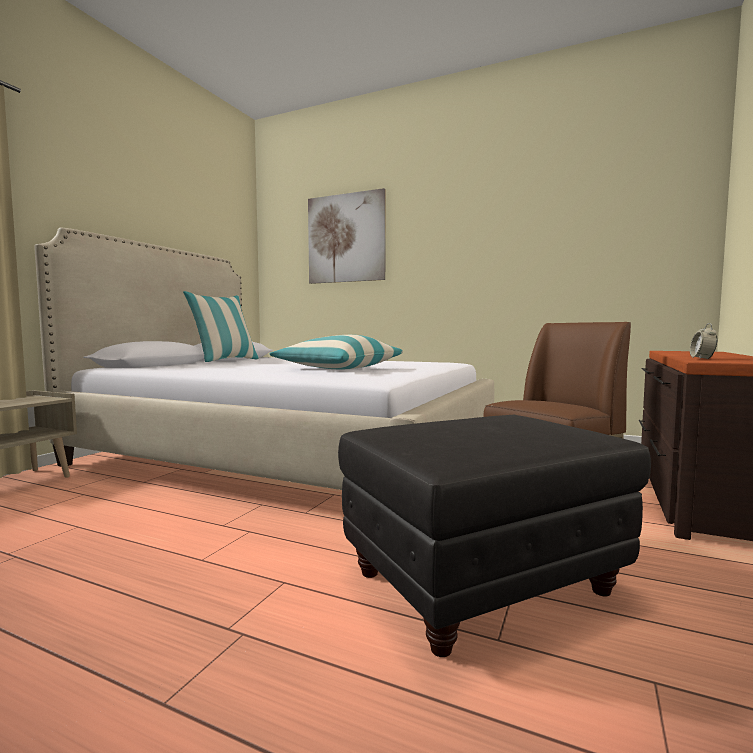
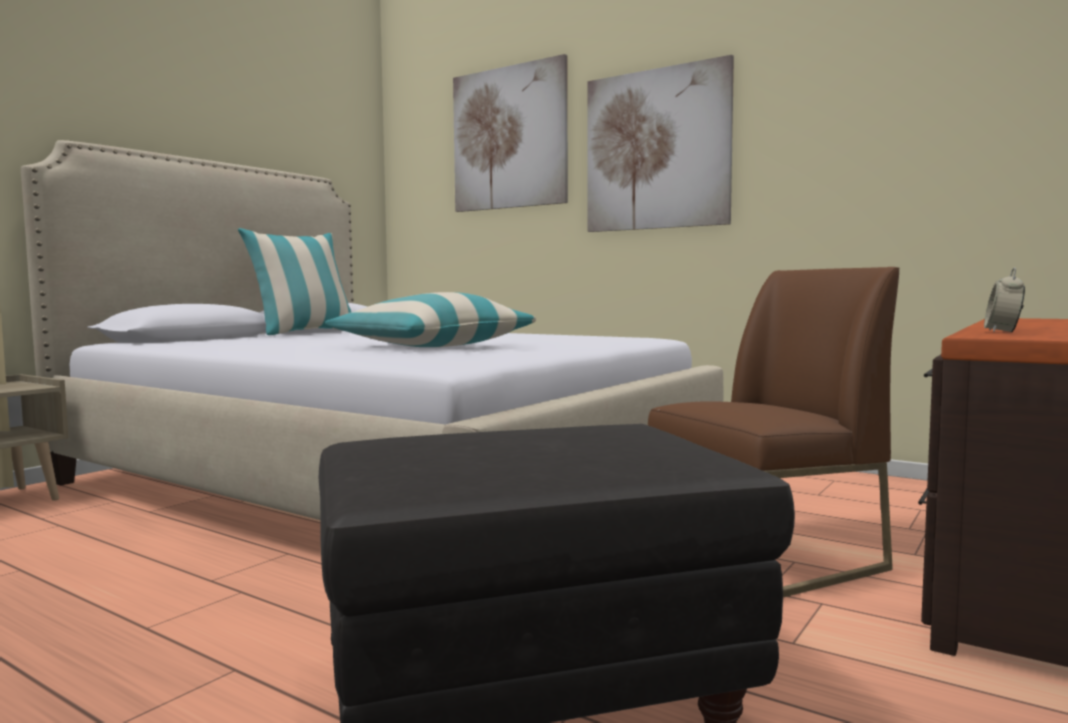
camera: 10 degrees right, 0 degrees up
(443, 249) = (657, 149): none -> picture

